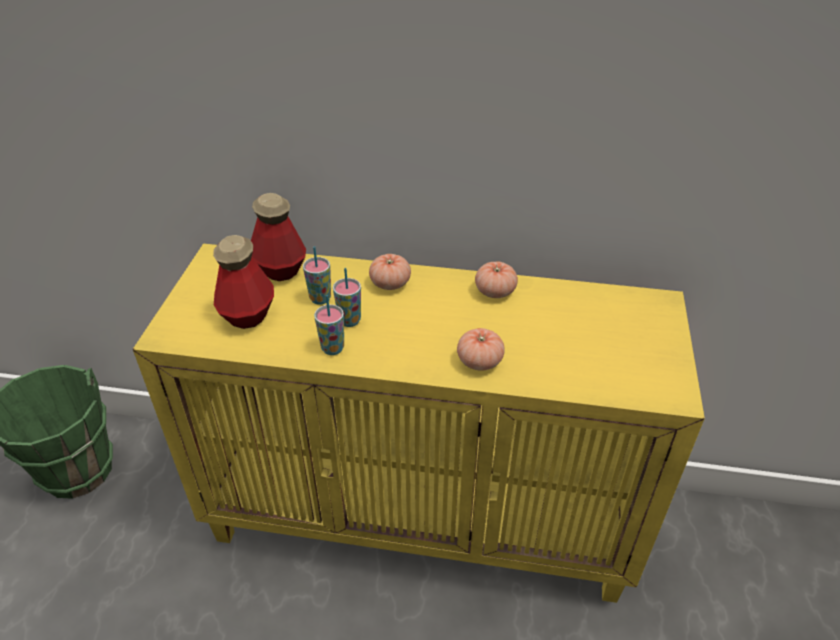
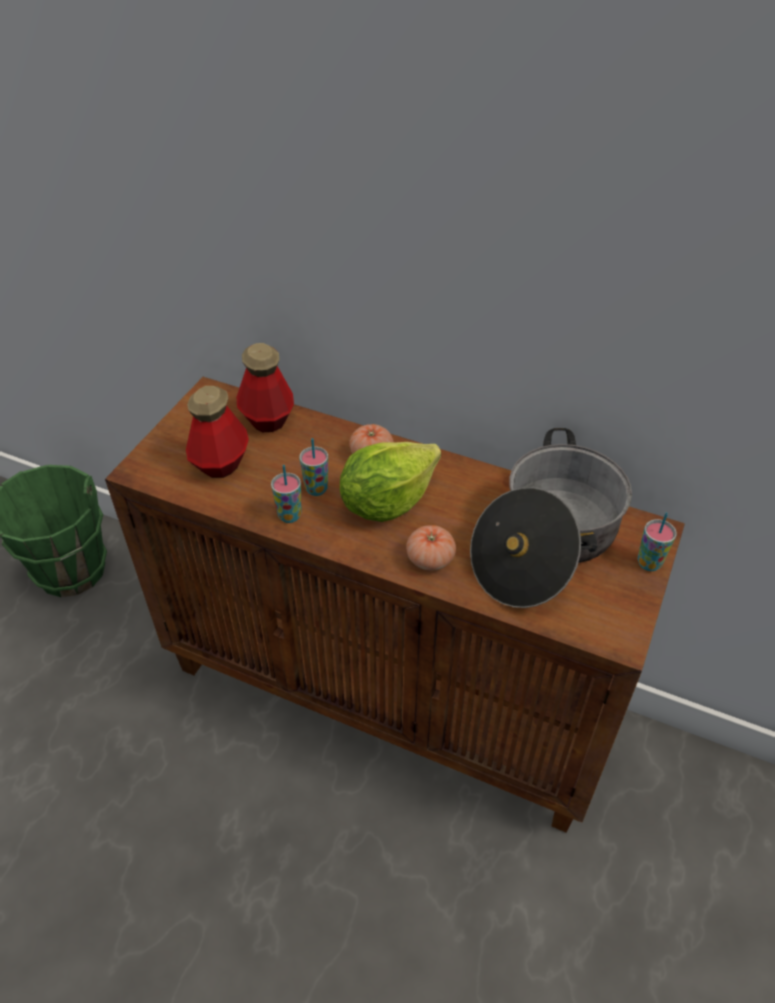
camera: 15 degrees right, 5 degrees up
(320, 299) = (296, 459): cup -> cup (649, 563)
(420, 320) = (386, 501): none -> lettuce
(423, 516) = (391, 693): yellow cabinet -> brown cabinet
(495, 291) = (477, 484): tomato -> none
(575, 329) = (545, 544): none -> cooking pot

